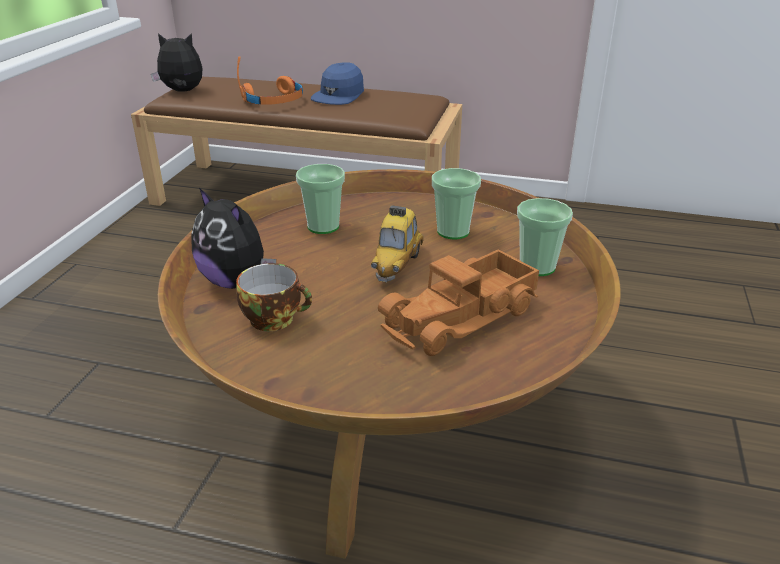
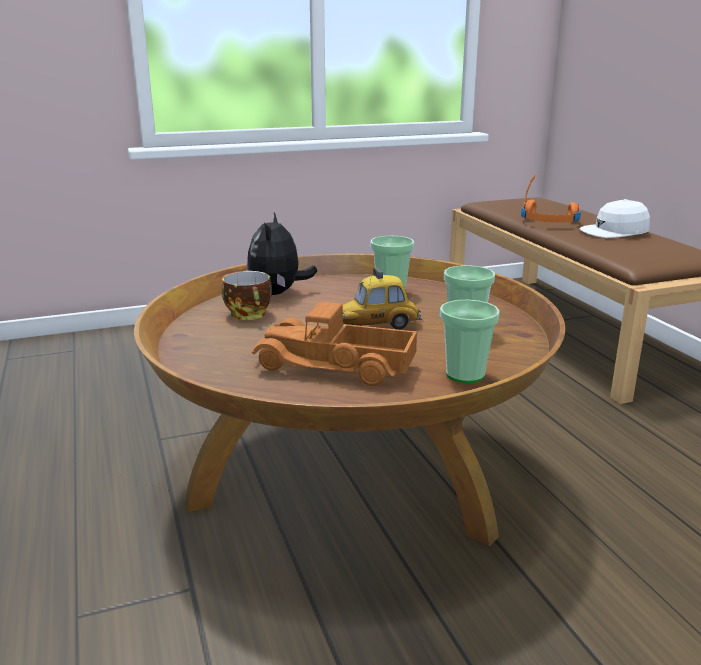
camera: 55 degrees right, 10 degrees down
(182, 92) = (501, 202): plush toy -> none
(339, 95) = (614, 232): blue cap -> white cap

